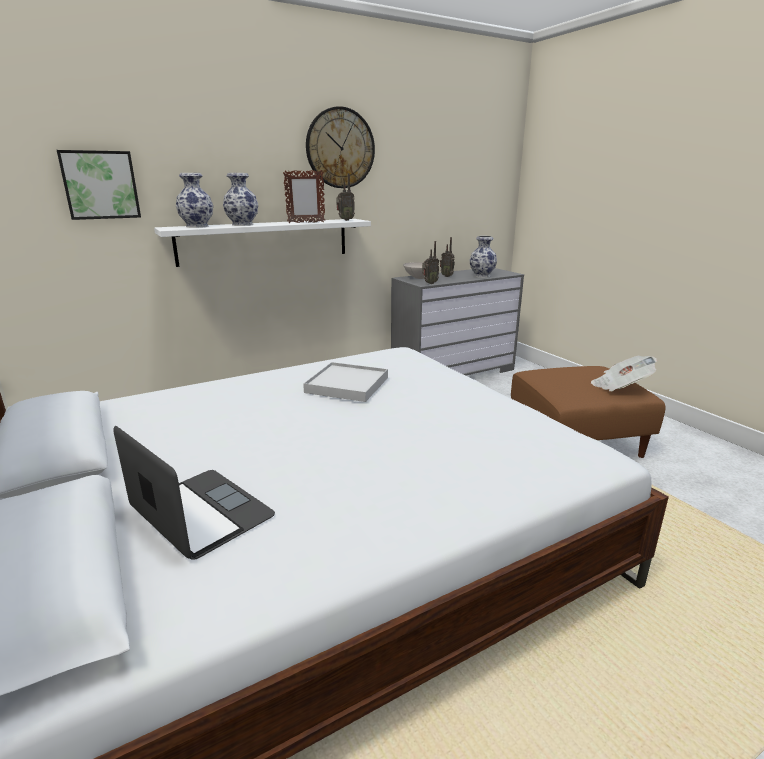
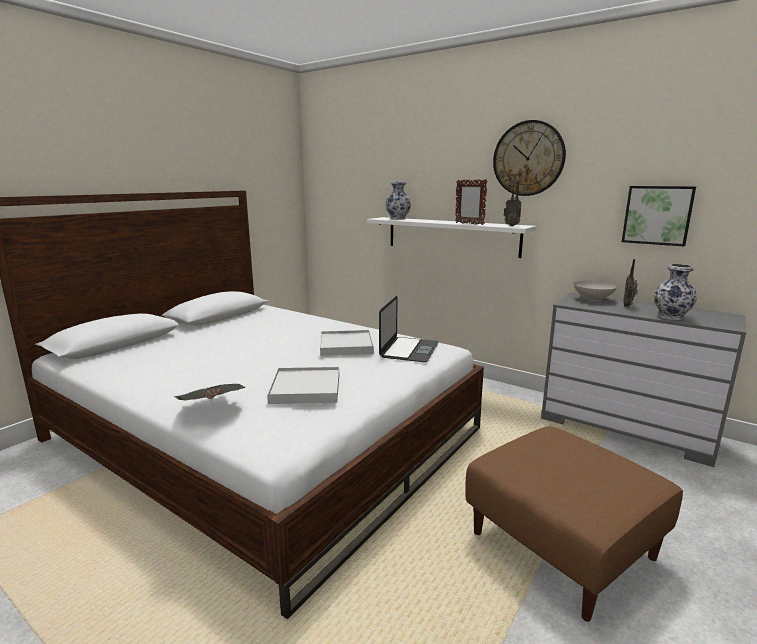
camera: 65 degrees right, 5 degrees down
(100, 185) = (360, 188): picture -> picture (657, 215)
(201, 512) = (167, 351): laptop -> laptop (409, 349)
(242, 225) = (425, 220): vase -> none
(429, 283) = (574, 304): radio -> none
(470, 420) = (306, 389): none -> white tray
(620, 387) = (590, 497): newspaper -> newspaper (212, 409)

